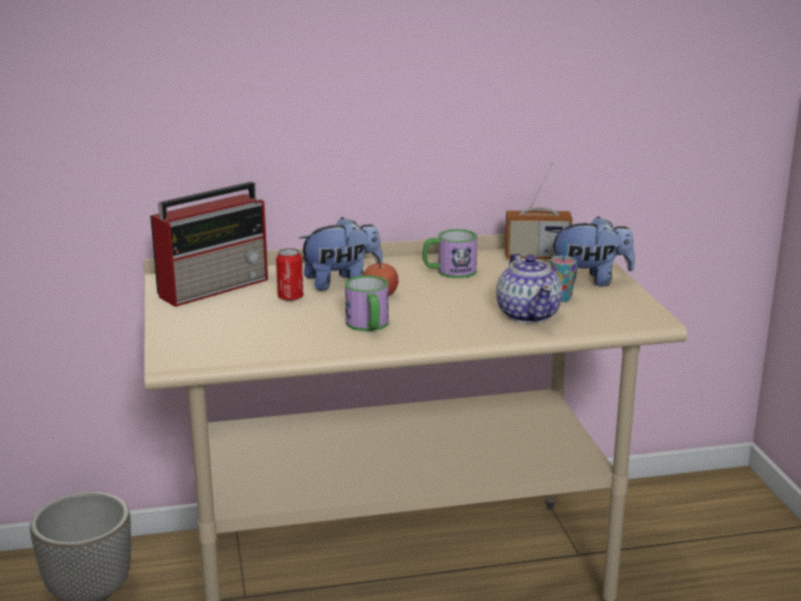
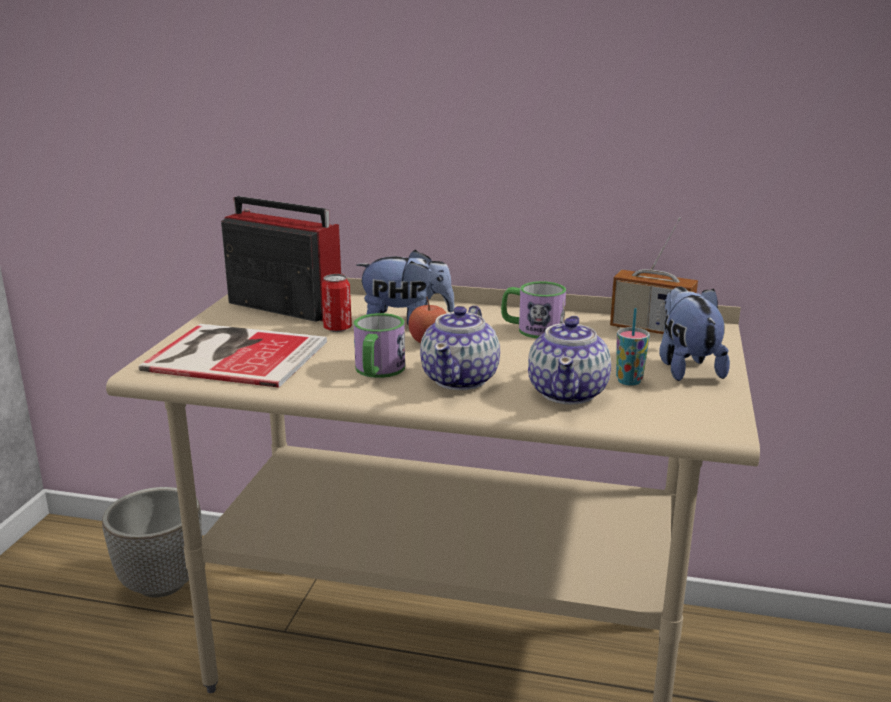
camera: 25 degrees right, 0 degrees up
(215, 287) = (283, 306): radio -> radio turned 135 degrees counterclockwise
(229, 334) = (234, 354): none -> book
(440, 319) = (461, 379): none -> teapot
(589, 281) = (686, 367): plush toy -> plush toy turned 120 degrees counterclockwise

